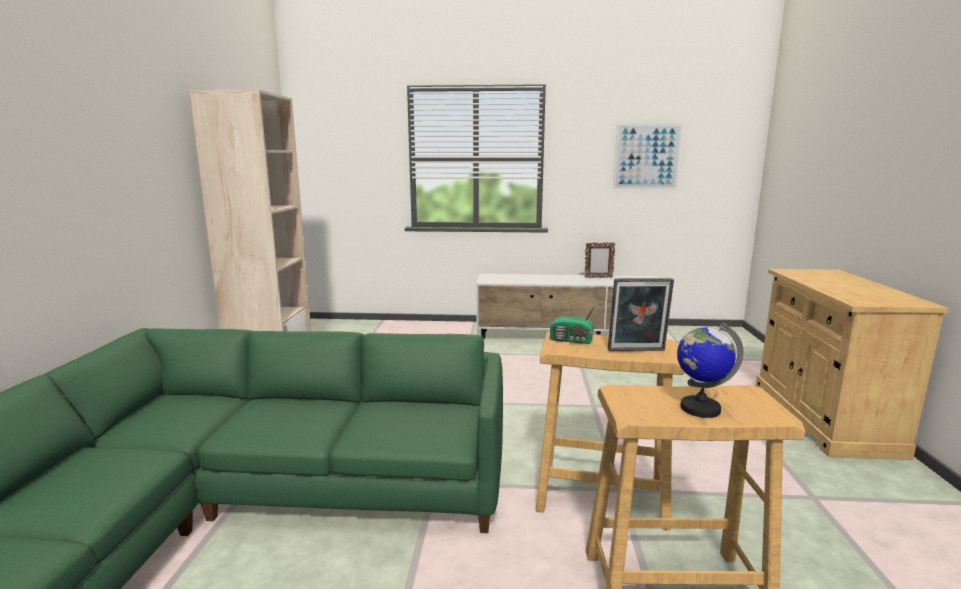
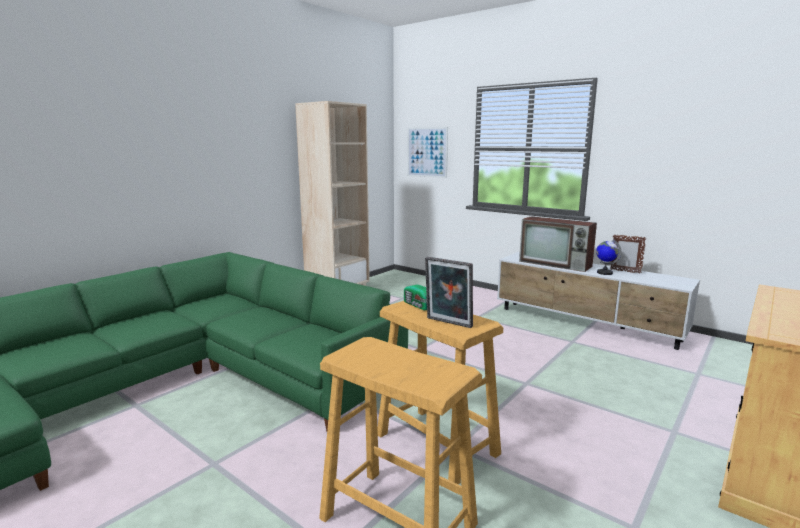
camera: 35 degrees right, 0 degrees up
(535, 280) = (556, 264): none -> television
(646, 156) = (705, 148): picture -> picture (427, 152)
(699, 408) = (394, 368): globe -> globe (604, 273)

